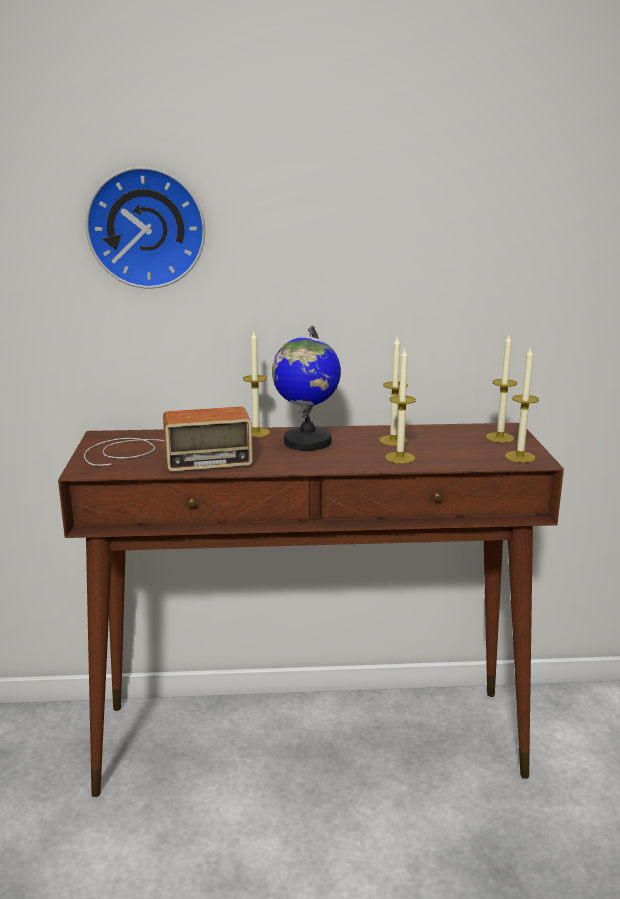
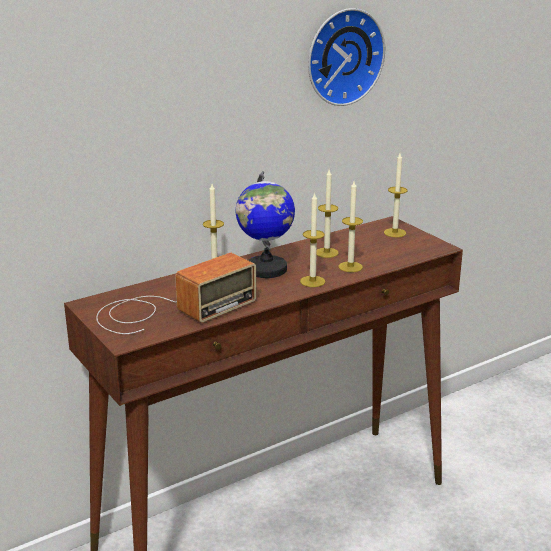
camera: 30 degrees left, 5 degrees up
(147, 228) = (104, 104): wall clock -> wall clock (342, 56)
(520, 457) = (426, 246): candle -> candle (312, 281)

